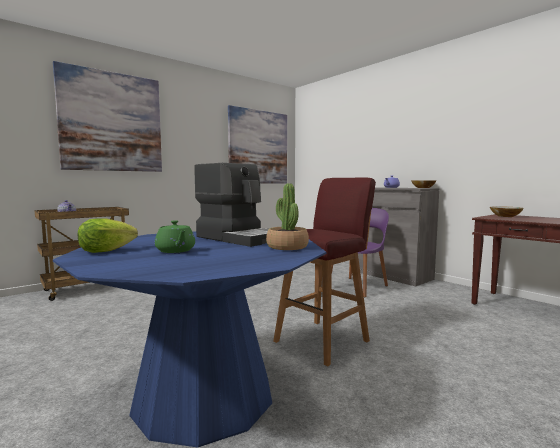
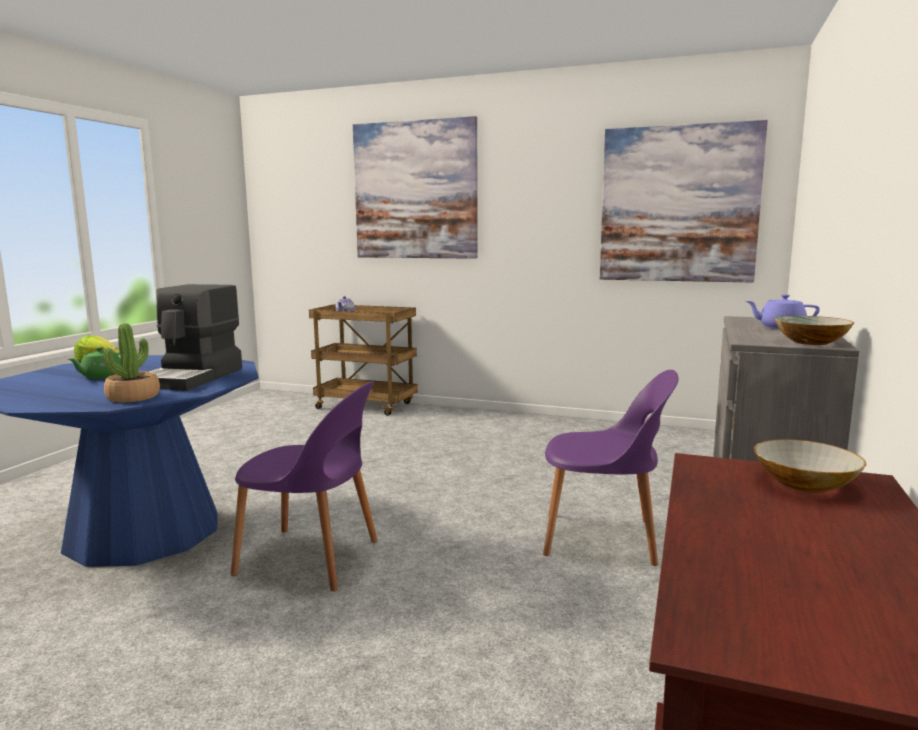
camera: 60 degrees right, 5 degrees up
(323, 340) = (311, 558): red stool -> purple chair

